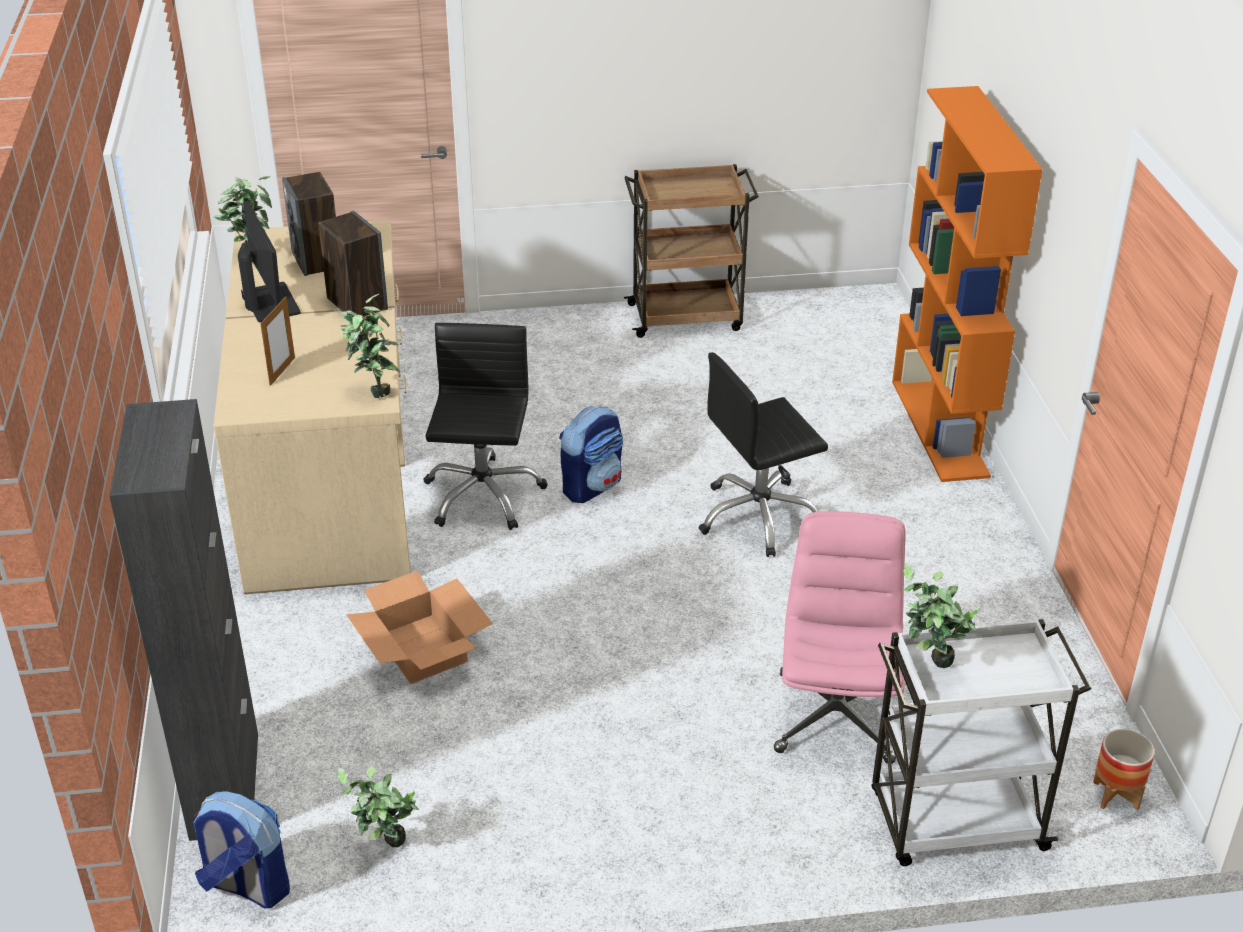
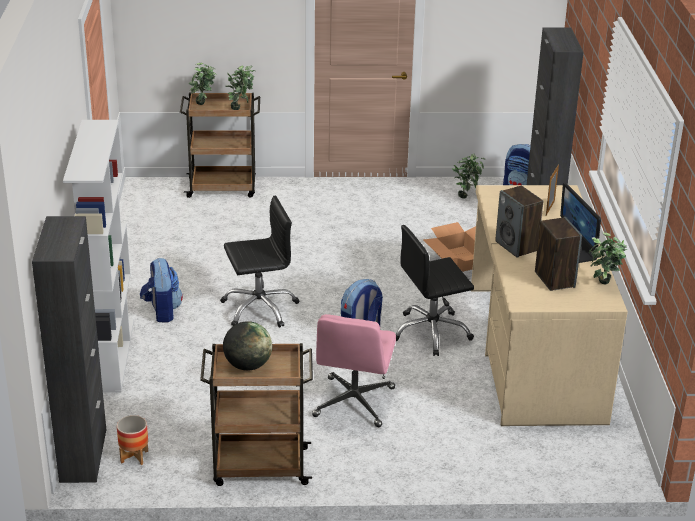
camera: 175 degrees left, 5 degrees down
(373, 391) = (493, 195): potted plant -> potted plant (204, 105)
(482, 495) = (431, 333): black office chair -> black office chair turned 60 degrees clockwise
(701, 190) = (248, 366): none -> globe
(835, 716) = (257, 221): pink office chair -> pink office chair (354, 403)
(889, 314) = (83, 455): none -> black cabinet
(907, 499) = (162, 311): none -> backpack
(940, 428) = (109, 354): orange bookcase -> white bookcase
(954, 822) = (223, 187): white cart -> brown cart
(1116, 795) = (148, 190): planter -> planter (134, 456)

